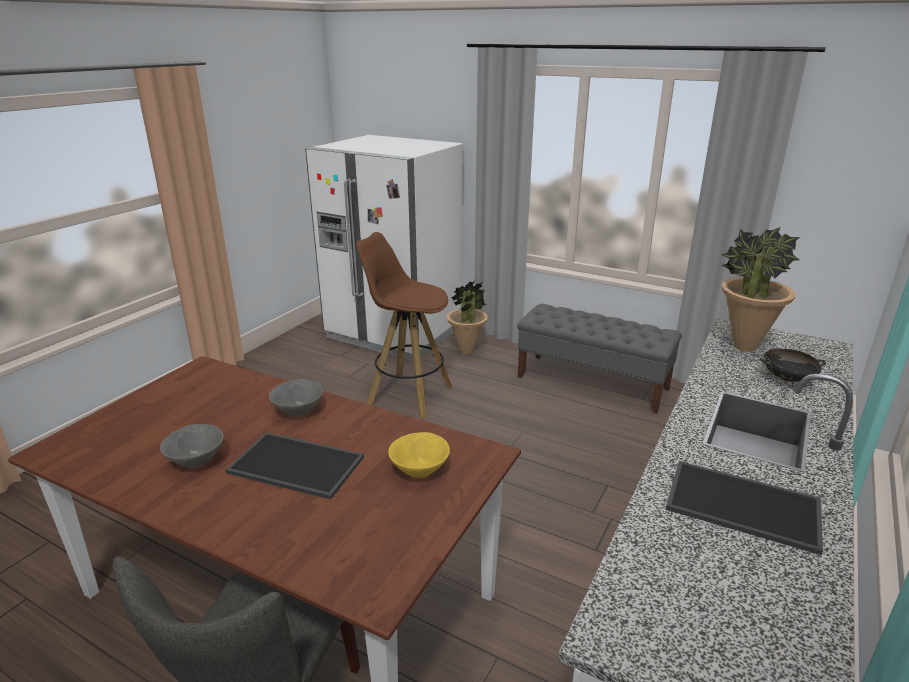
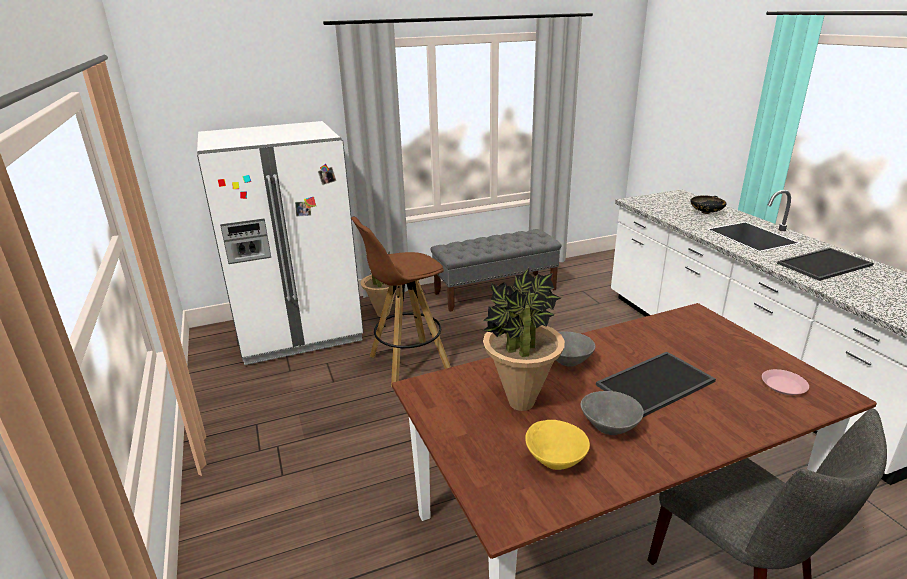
camera: 50 degrees left, 0 degrees up
(363, 548) = (783, 385): none -> pink plate
(420, 470) = (700, 340): yellow bowl -> yellow bowl (555, 460)
(744, 347) = (660, 207): potted plant -> potted plant (521, 403)

